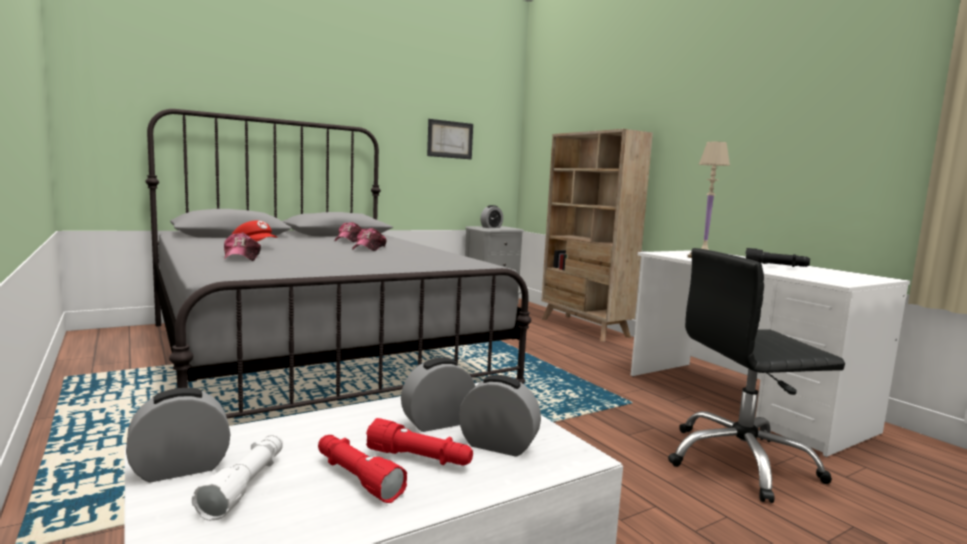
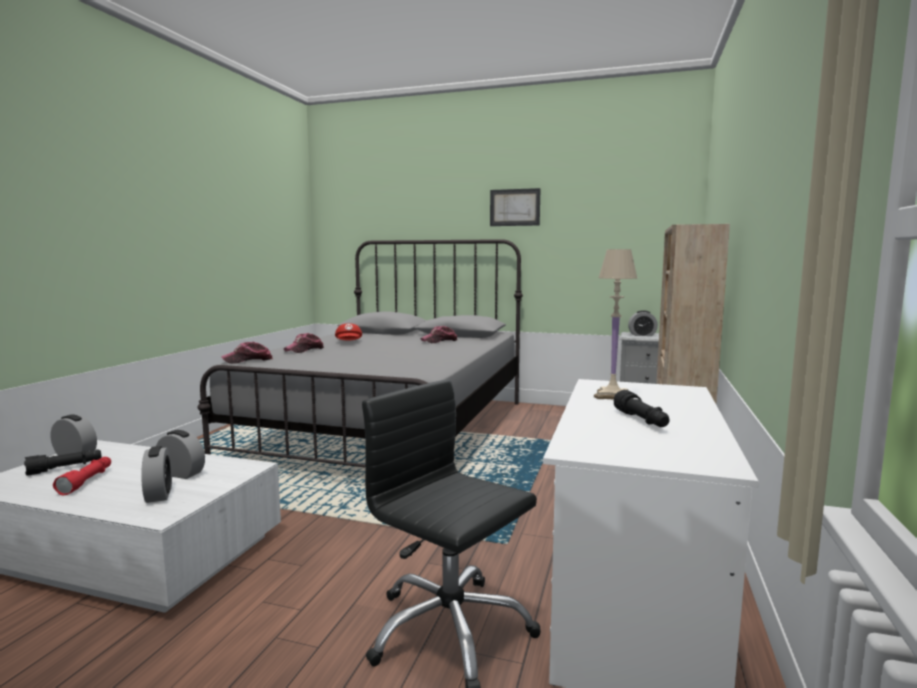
camera: 50 degrees right, 0 degrees up
(246, 485) = (65, 468): white flashlight -> black flashlight
(369, 248) = (416, 349): cap -> cap (248, 360)
(420, 459) = (122, 485): red flashlight -> none
(450, 139) = (603, 241): picture -> picture (514, 207)

